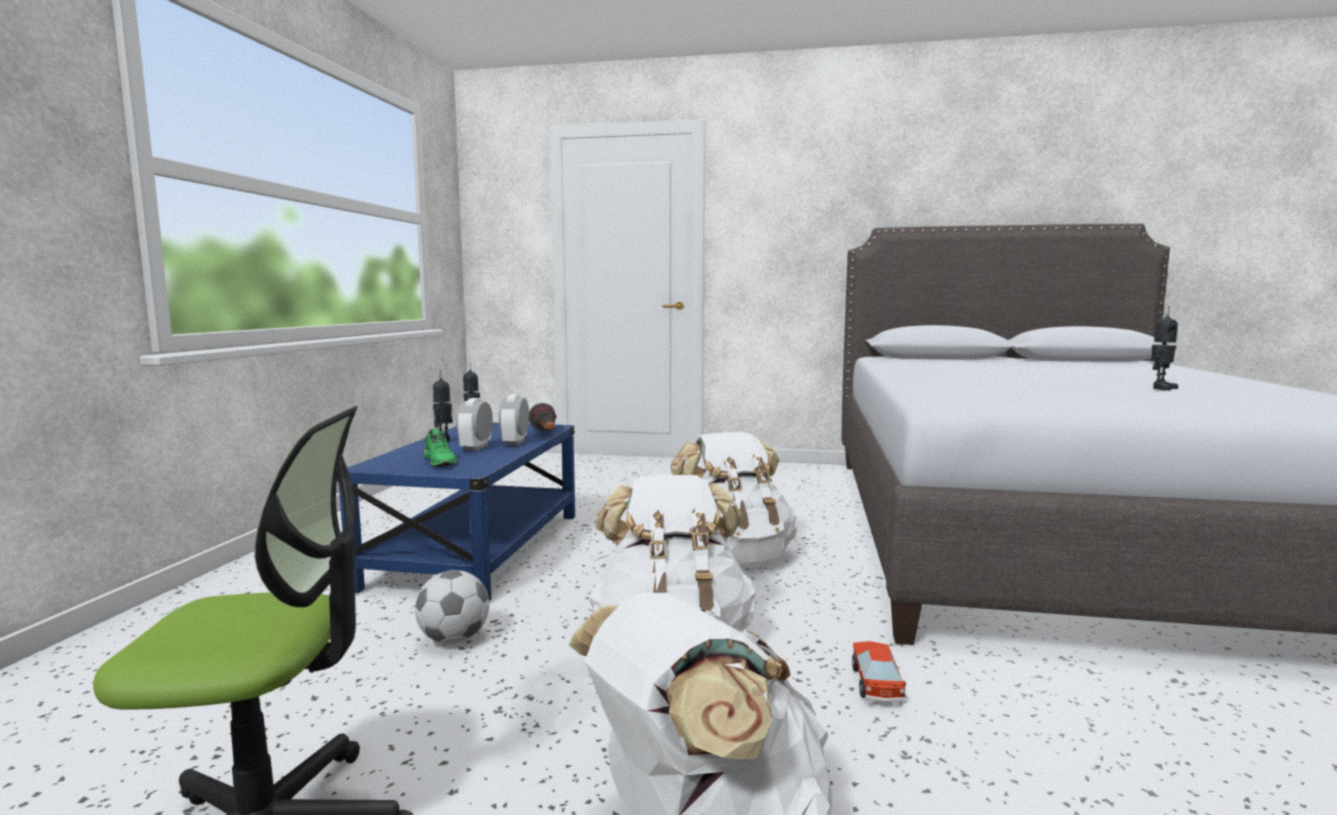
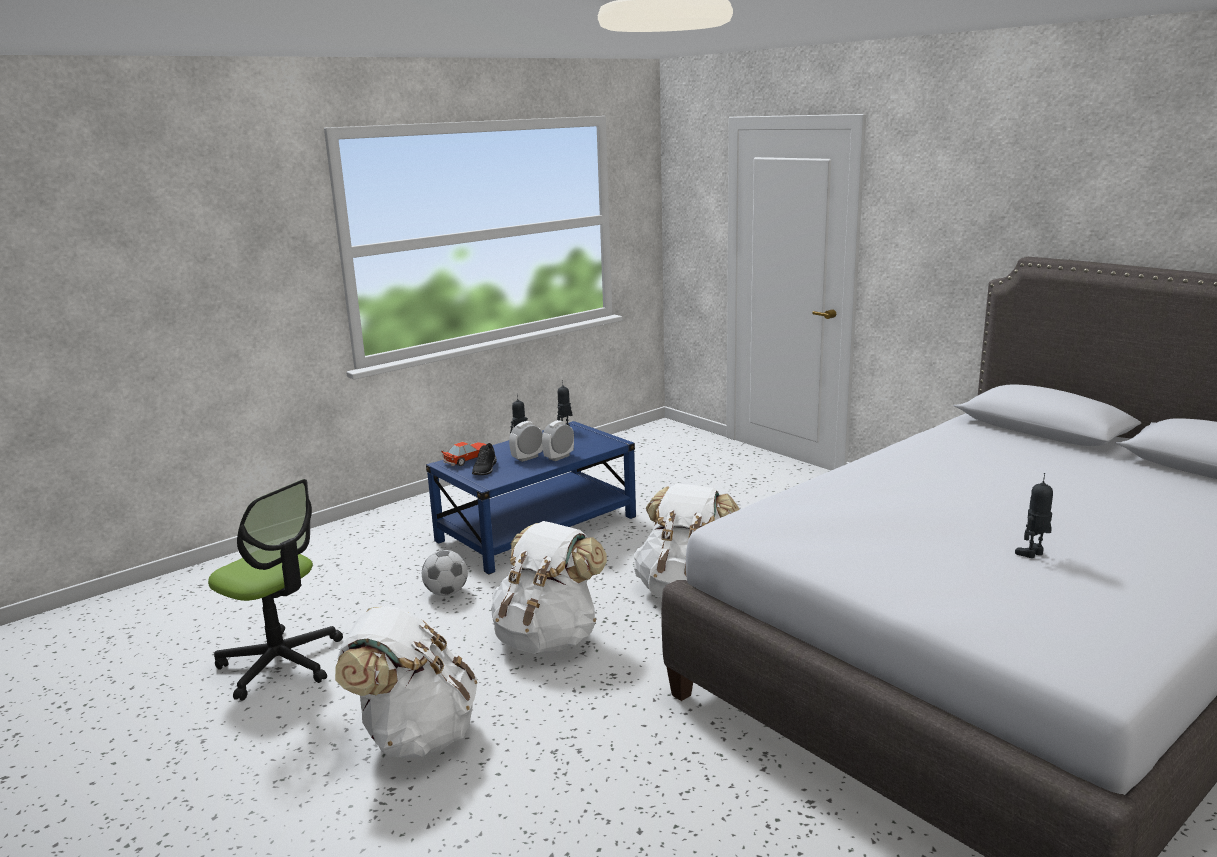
camera: 40 degrees right, 10 degrees up
(440, 462) = (485, 469): green shoe -> black shoe
(546, 435) = (592, 452): flashlight -> none
(876, 682) = (612, 711): toy car -> toy car (467, 460)
(1161, 388) = (1033, 554): toy robot -> toy robot turned 150 degrees clockwise

